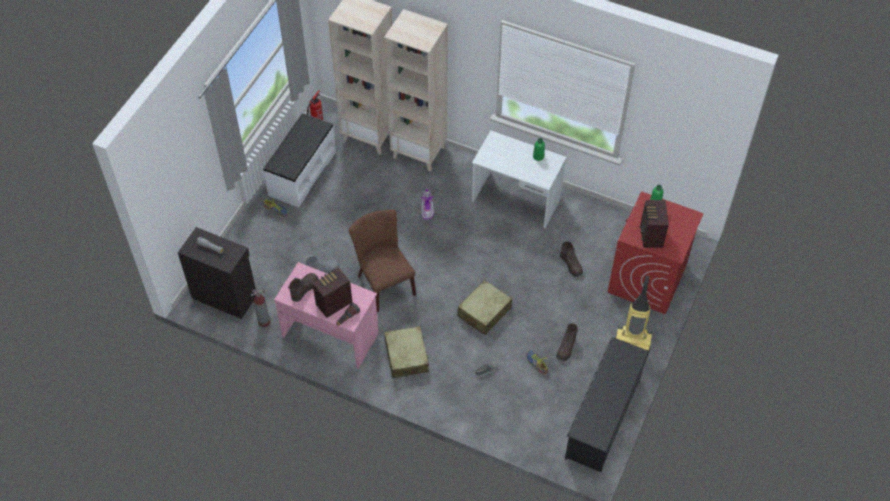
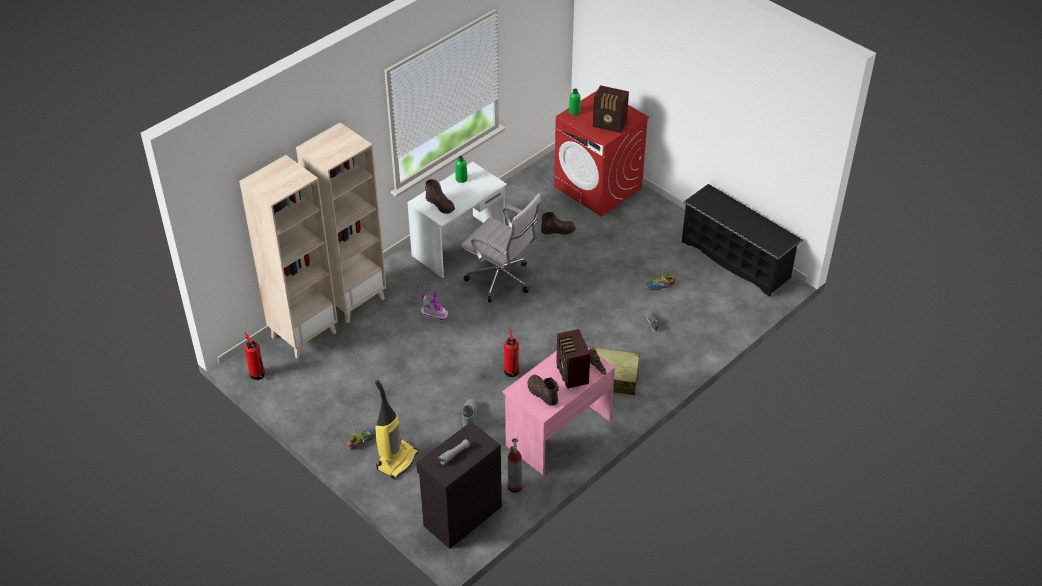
camera: 70 degrees left, 10 degrees down
(302, 173) = (322, 405): white bench -> none
(383, 282) = (511, 372): brown chair -> fire extinguisher
(484, 312) = (584, 306): beige suitcase -> none
(487, 243) = (502, 281): none -> white office chair
(566, 348) = (651, 261): brown boot -> brown boot (440, 205)
(633, 339) = (660, 216): vacuum cleaner -> vacuum cleaner (396, 460)

